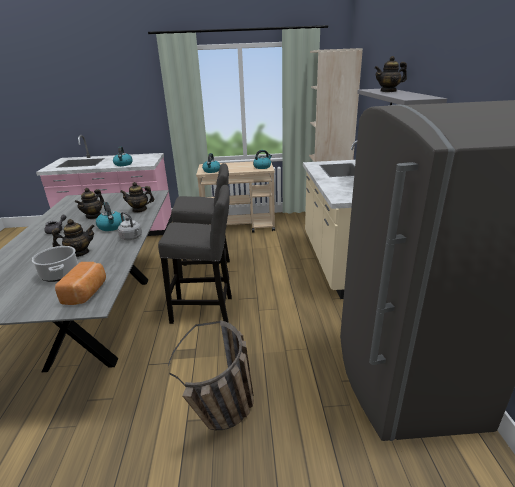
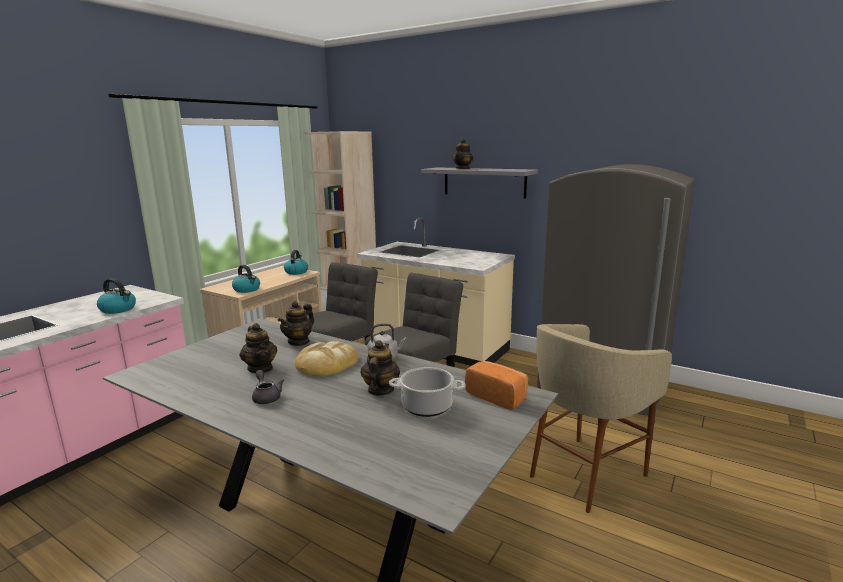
camera: 55 degrees left, 10 degrees down
(112, 227) = (326, 363): kettle -> bread
(225, 417) = (585, 474): basket -> beige stool

